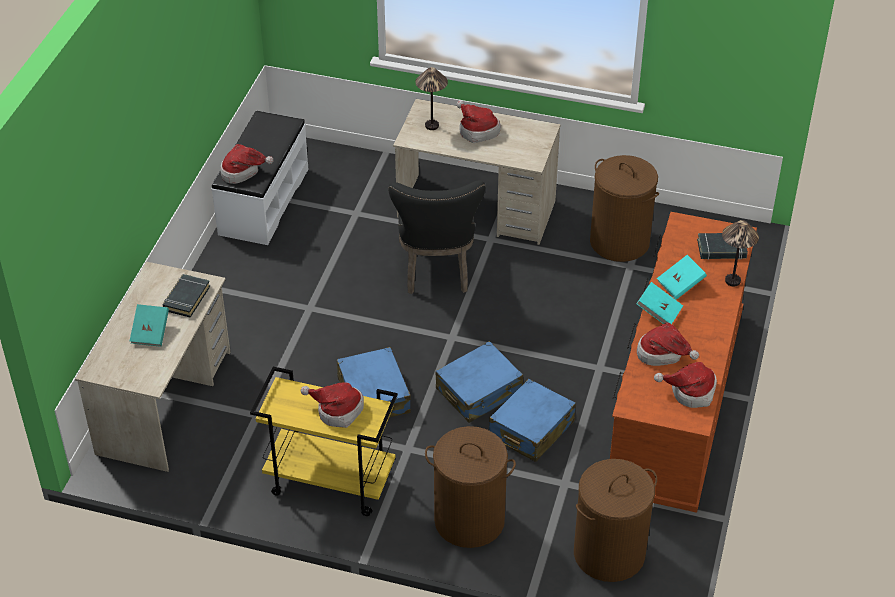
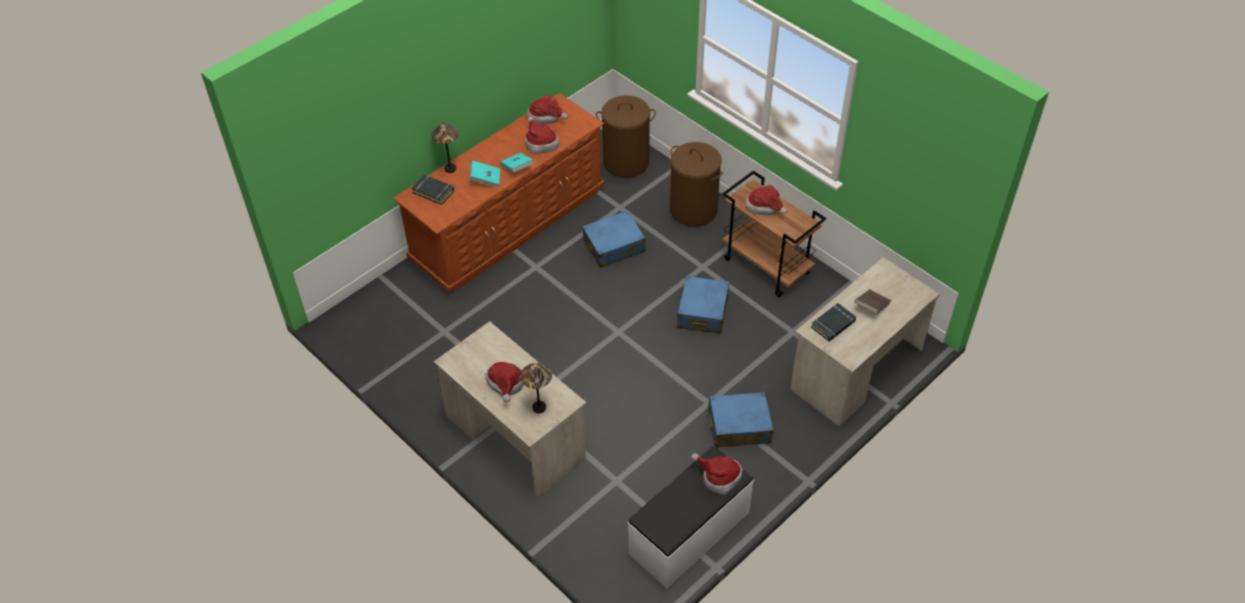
camera: 150 degrees left, 5 degrees up
(151, 333) = (871, 307): turquoise book -> brown book
(329, 482) = (767, 266): yellow cart -> brown cart
(436, 270) = (589, 393): black chair -> none
(479, 391) = (628, 284): blue suitcase -> blue suitcase (738, 426)
(620, 242) = (432, 355): brown laundry basket -> none

